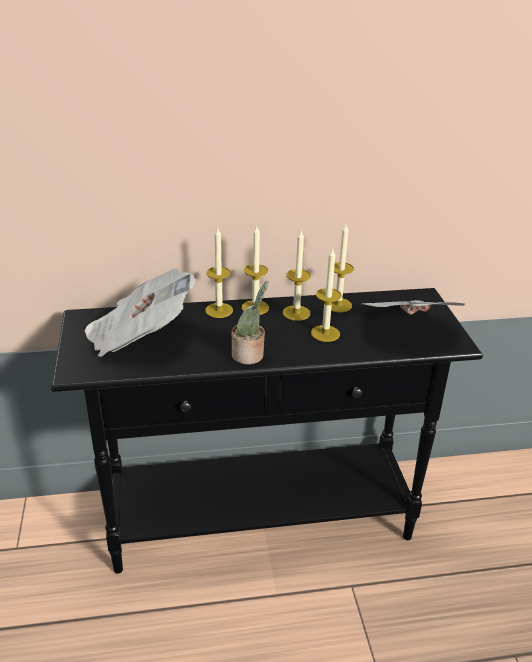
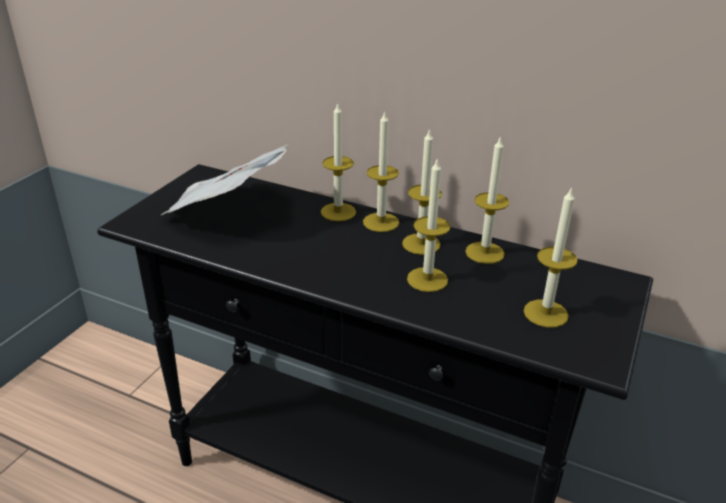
camera: 35 degrees right, 0 degrees up
(249, 356) = (309, 271): potted plant -> none
(407, 328) = (545, 313): newspaper -> candle

